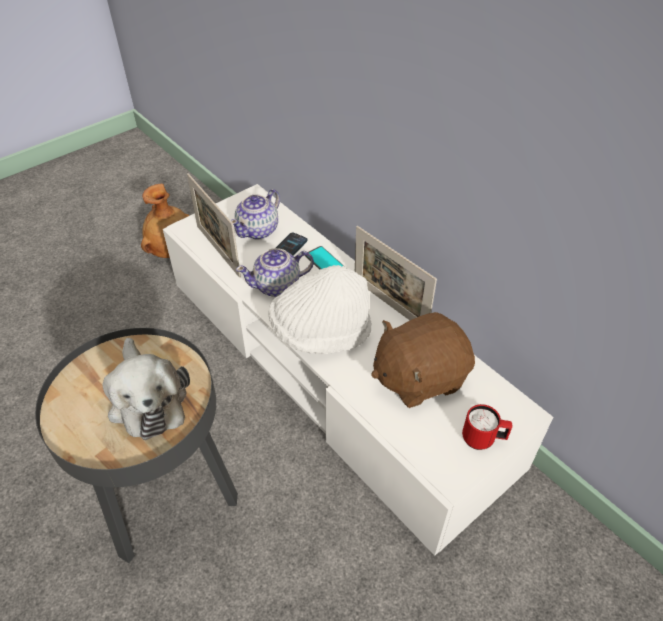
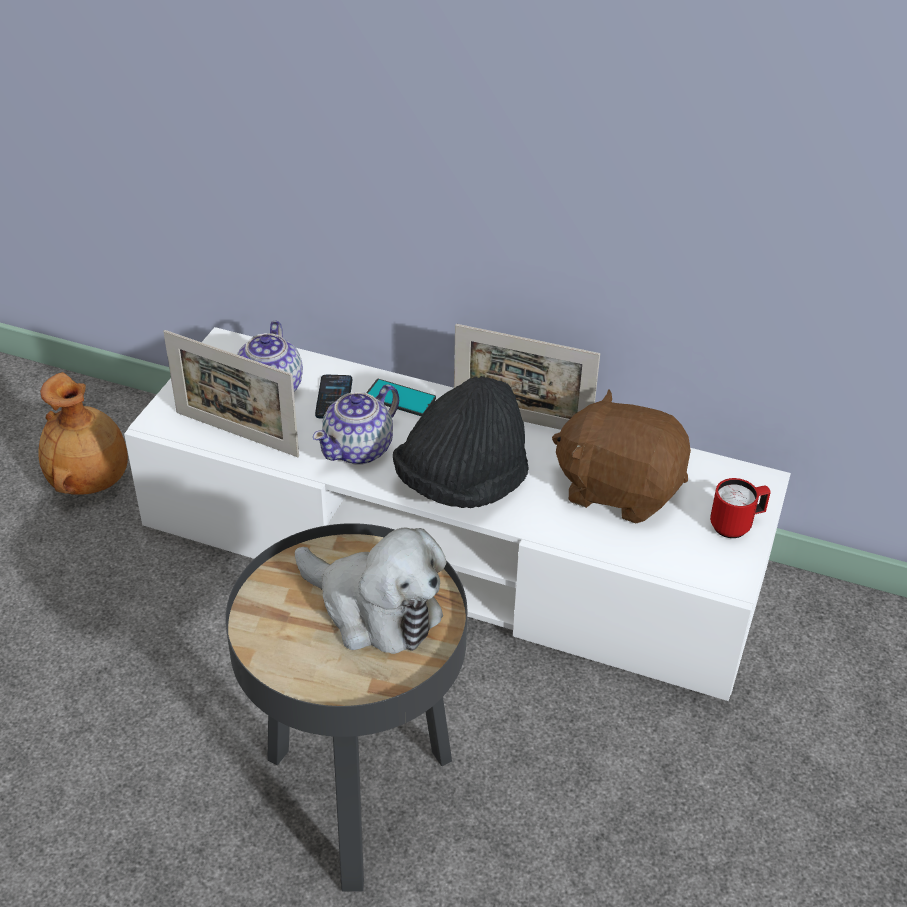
camera: 30 degrees left, 5 degrees down
(321, 332) = (462, 483): white hat -> black hat
(419, 377) = (618, 488): brown plush toy -> brown plush toy turned 75 degrees clockwise

